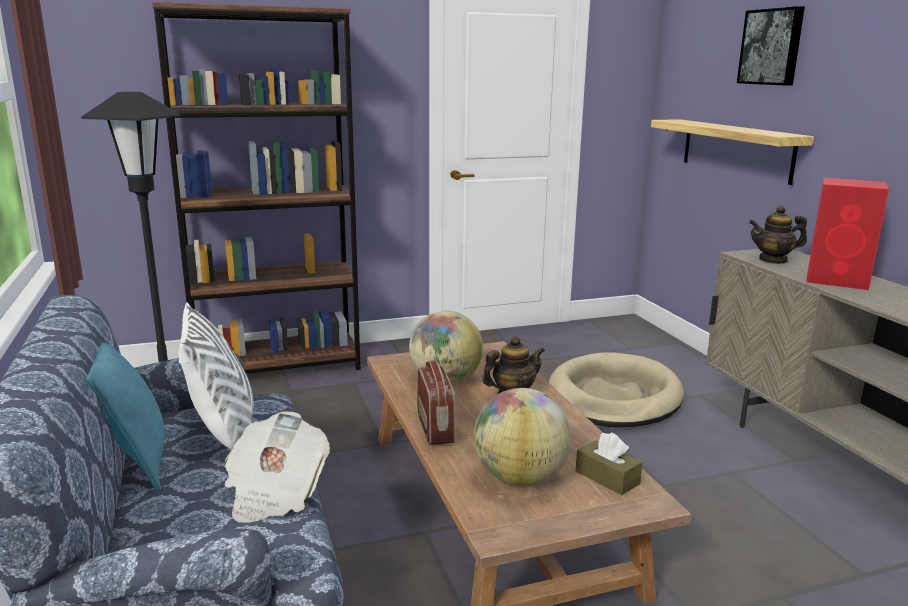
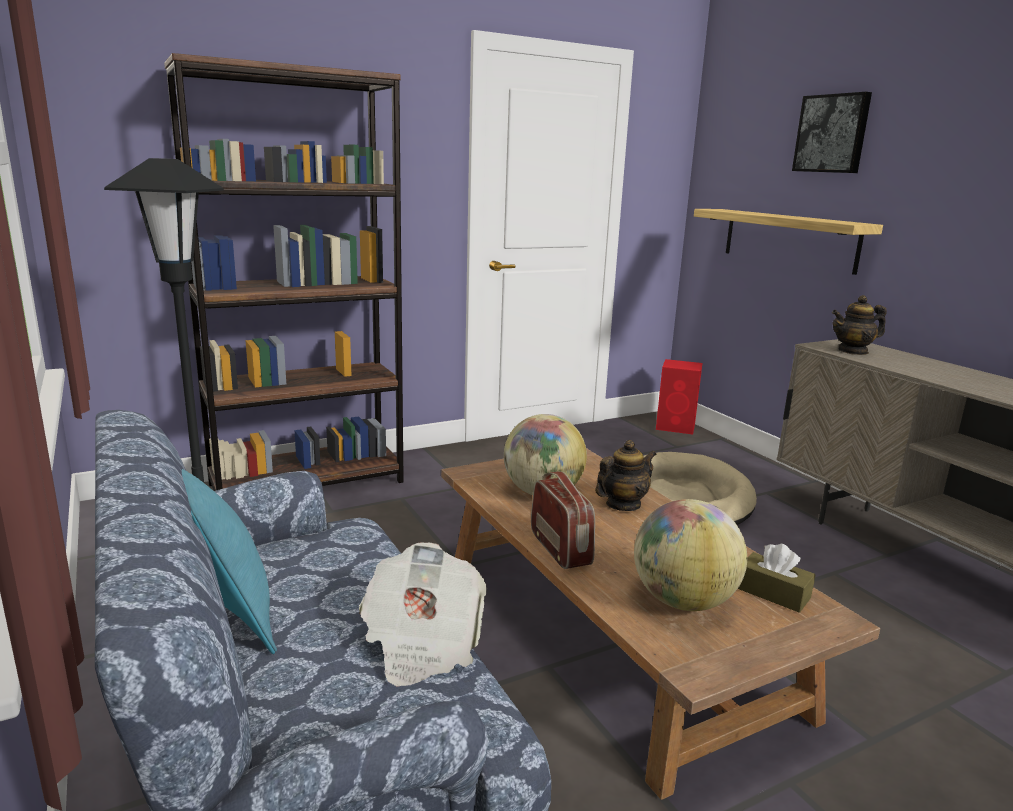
camera: 10 degrees left, 0 degrees up
(223, 434) = (323, 572): white pillow -> none
(838, 280) = (931, 370): red speaker -> red speaker (676, 427)

